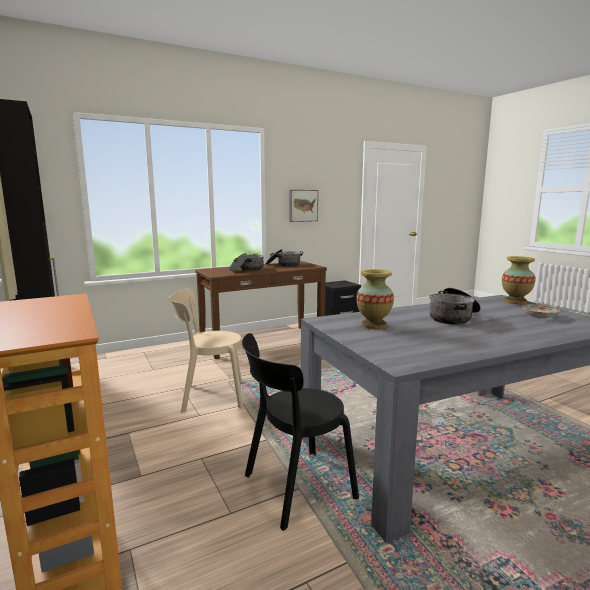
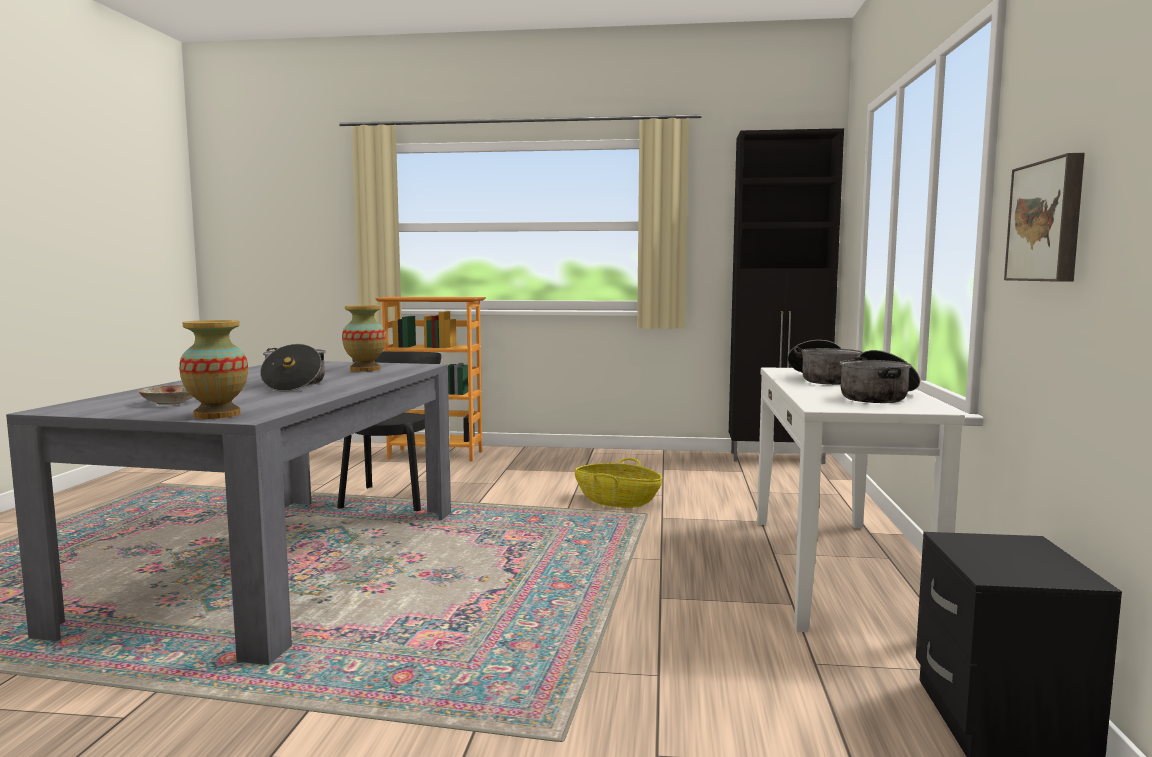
camera: 125 degrees right, 5 degrees down
(209, 396) = (617, 501): beige chair -> basket
(263, 341) = (835, 569): brown console table -> white console table

